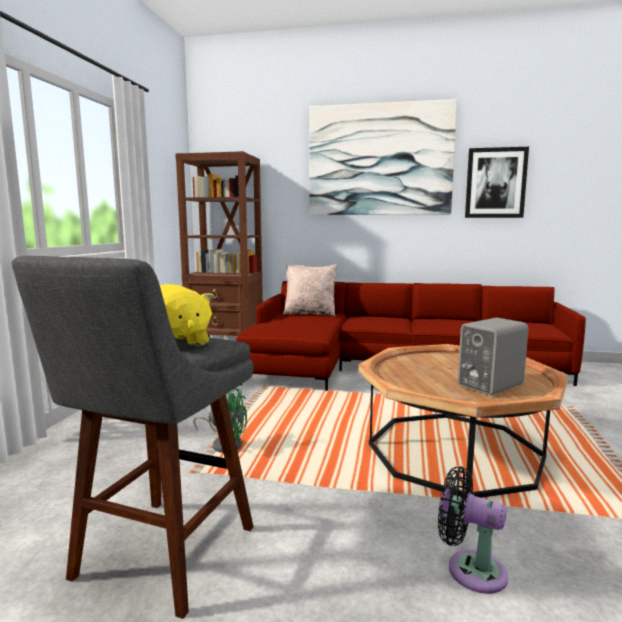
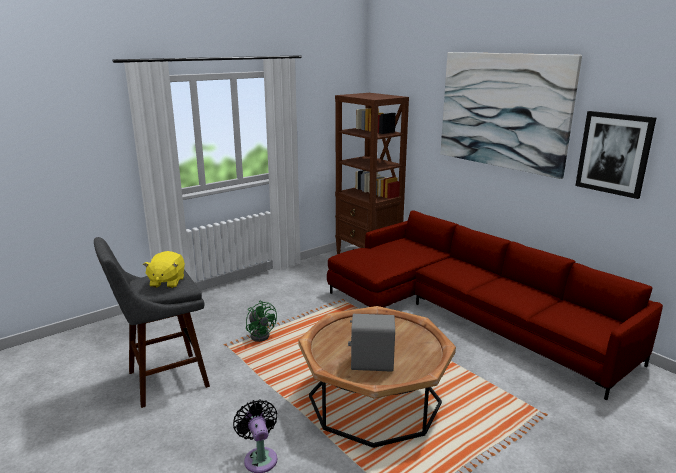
camera: 40 degrees right, 10 degrees up
(310, 313) = (418, 246): beige pillow -> none

